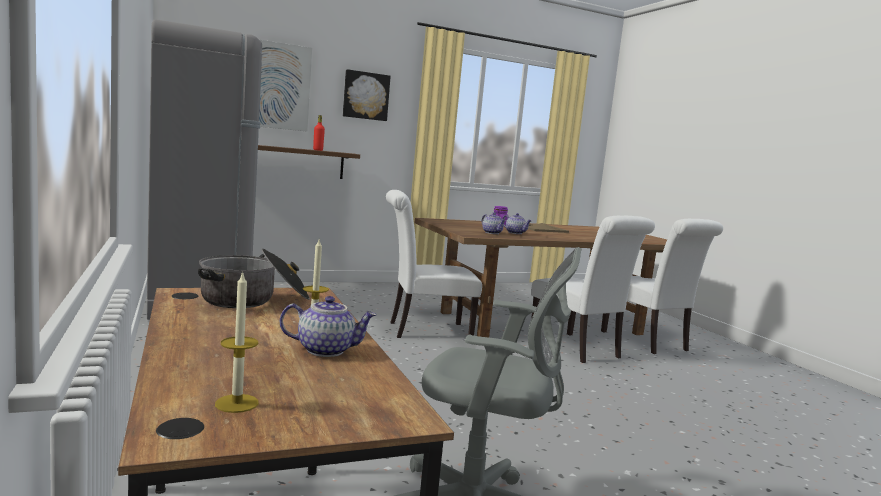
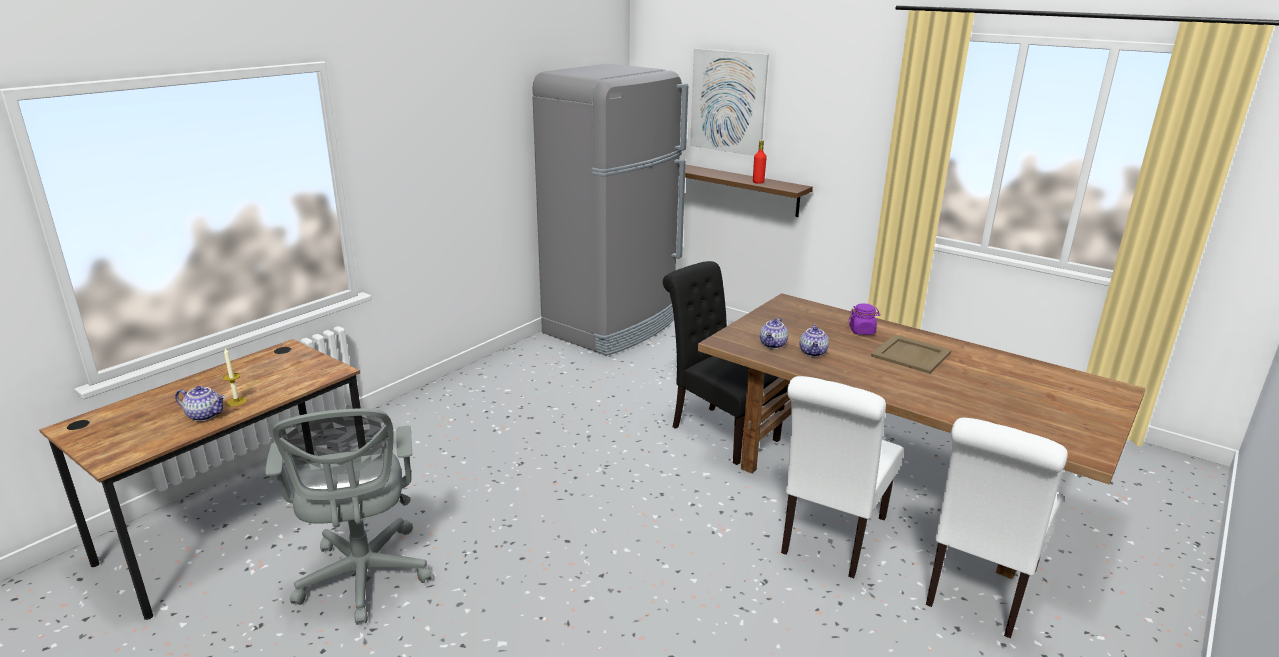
camera: 60 degrees right, 15 degrees up
(237, 403) = (108, 424): candle -> none
(254, 299) = (293, 366): cooking pot -> none
(326, 350) = (205, 415): teapot -> teapot turned 45 degrees counterclockwise
(366, 95) = (831, 112): picture -> none
(424, 330) = (719, 431): white chair -> black chair

